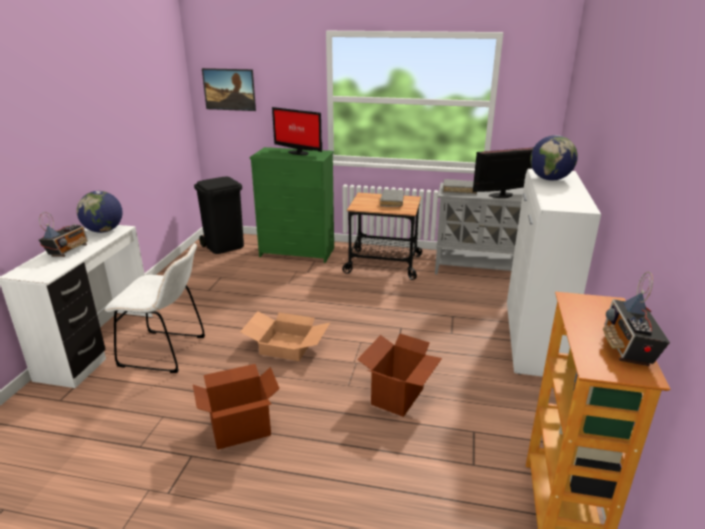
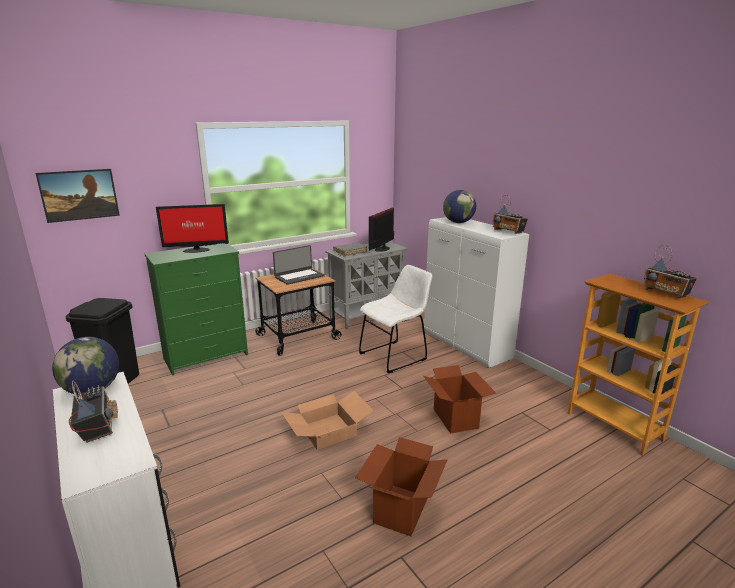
camera: 45 degrees left, 5 degrees down
(167, 352) = (226, 500): white chair -> white chair (395, 356)
(392, 202) = (299, 276): grey book -> laptop
(578, 204) = (508, 232): none -> radio

